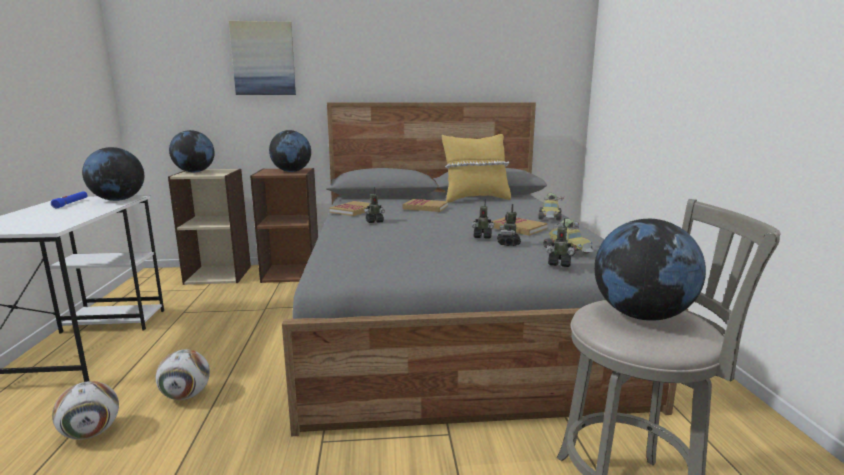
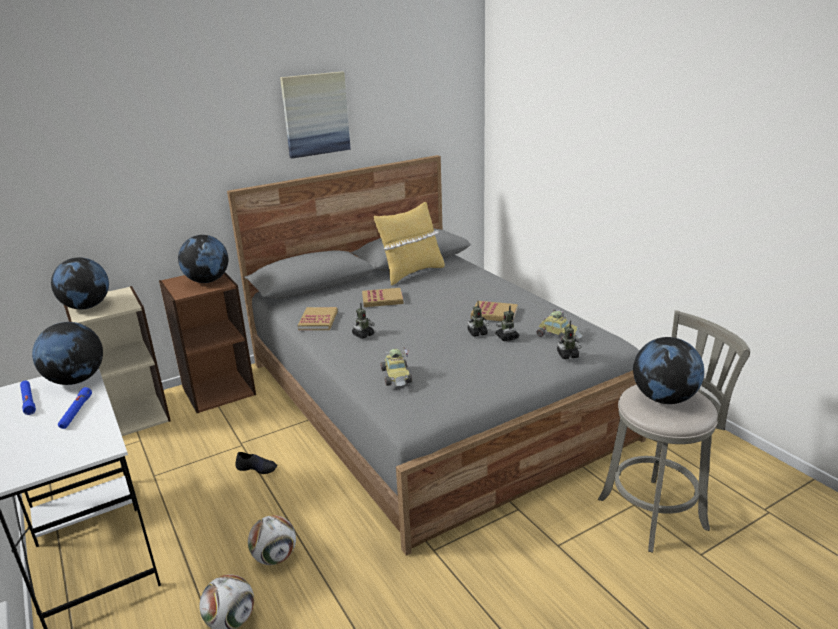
camera: 25 degrees left, 10 degrees up
(80, 212) = (76, 412): none -> blue flashlight
(255, 327) = (257, 468): none -> black shoe
(263, 59) = (141, 151): picture -> picture (315, 114)
(550, 217) = (504, 290): toy car -> toy car (397, 376)

